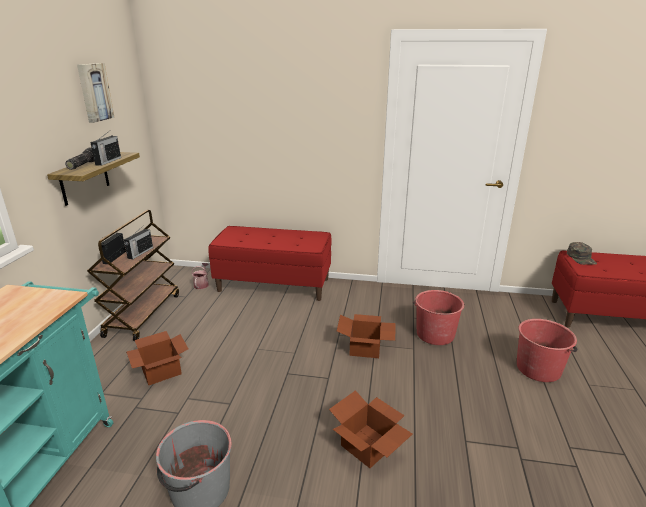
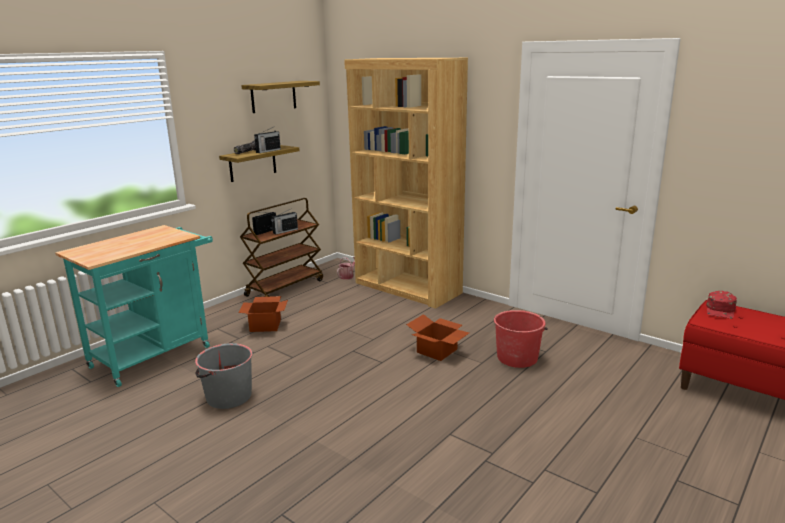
camera: 30 degrees right, 5 degrees down
(94, 92) = (273, 96): picture -> shelf
(274, 285) = (407, 288): red bench -> brown bookcase
(368, 447) = (365, 411): cardboard box -> none
(538, 368) = (594, 410): red bucket -> none
(581, 258) = (720, 310): green cap -> red cap

